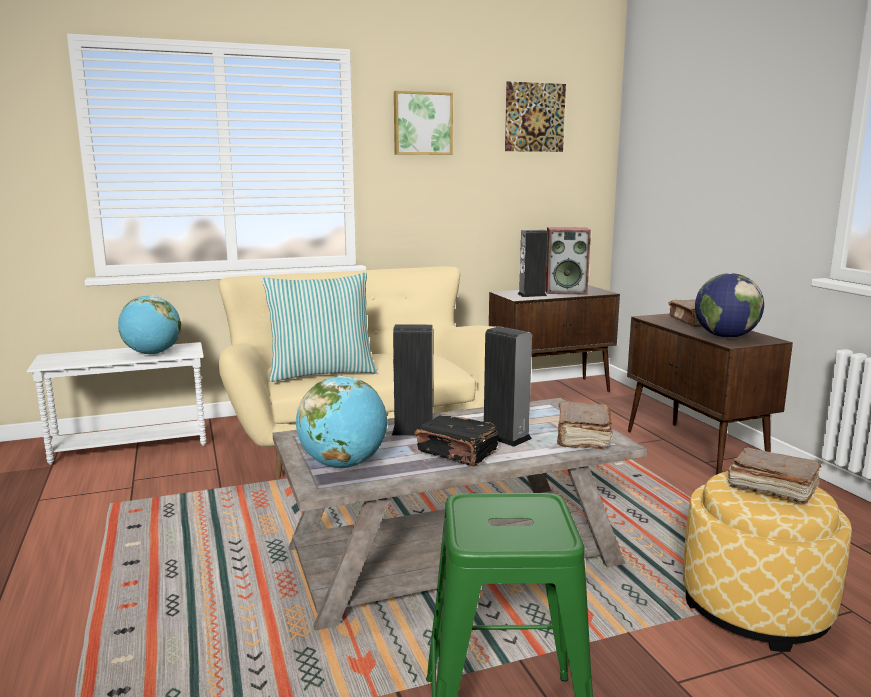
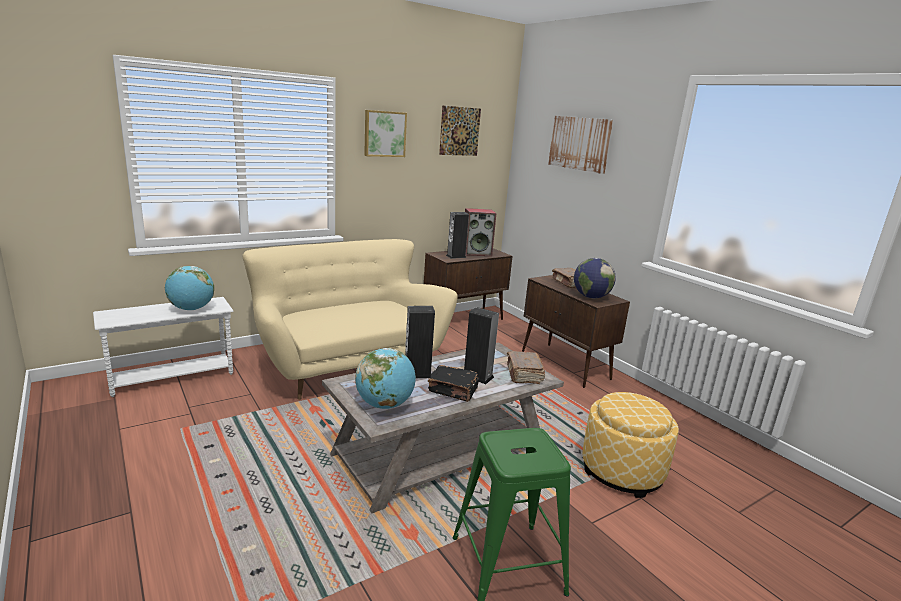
camera: 15 degrees left, 5 degrees up
(321, 373) = (326, 323): pillow -> none
(710, 112) = (580, 143): none -> picture
(771, 488) = (636, 405): brown book -> none

